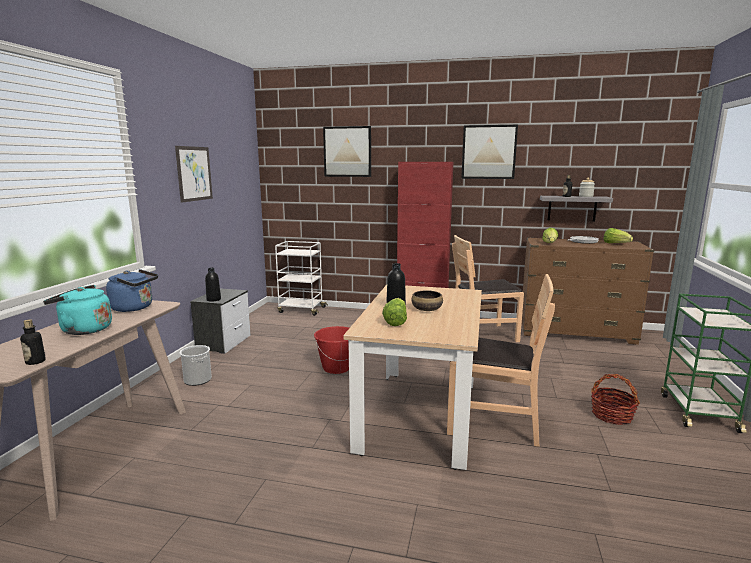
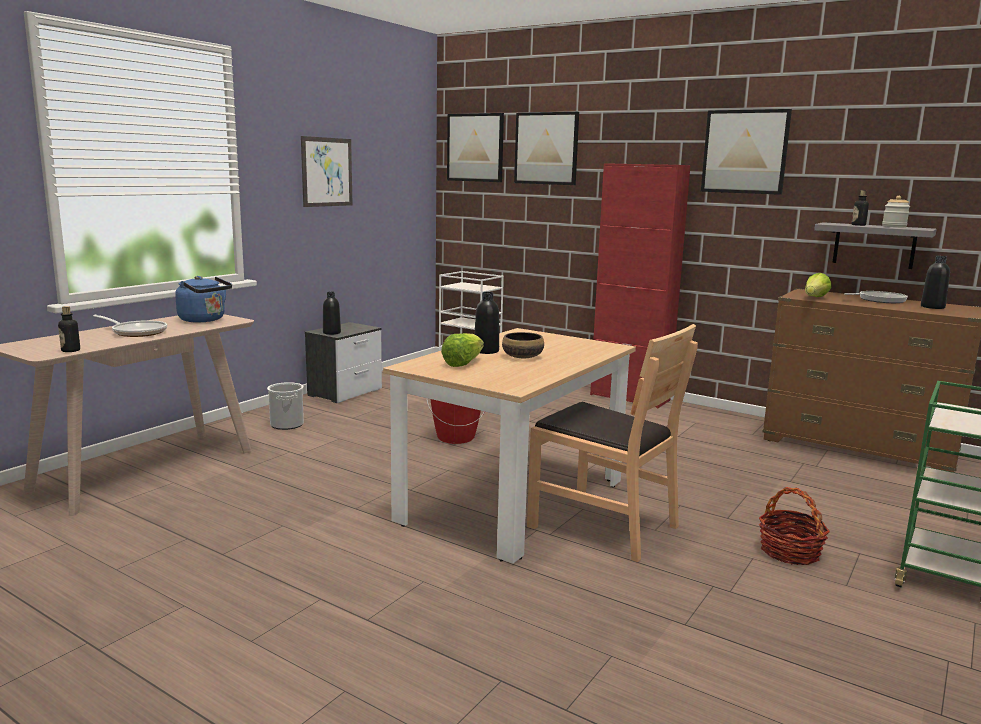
camera: 20 degrees right, 0 degrees up
(83, 330) = (136, 332): turquoise kettle -> frying pan
(291, 152) = (475, 147): none -> picture
(483, 334) = (700, 430): brown chair -> none
(615, 244) = (932, 307): lettuce -> black bottle

